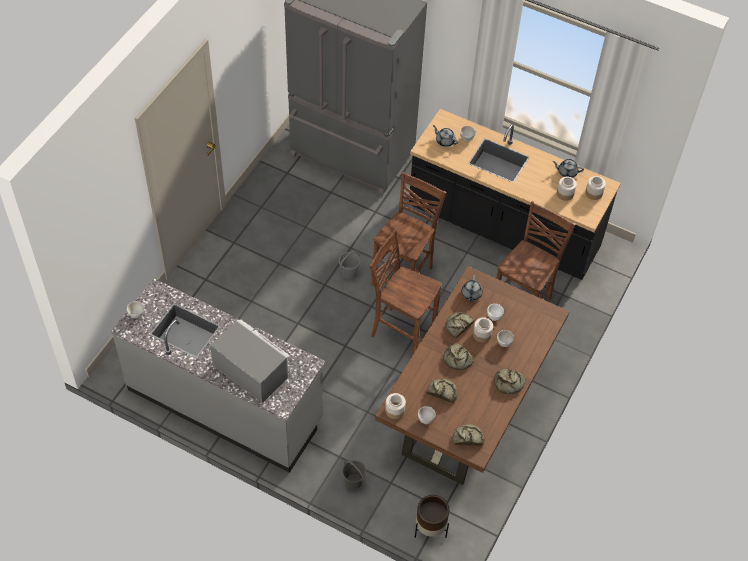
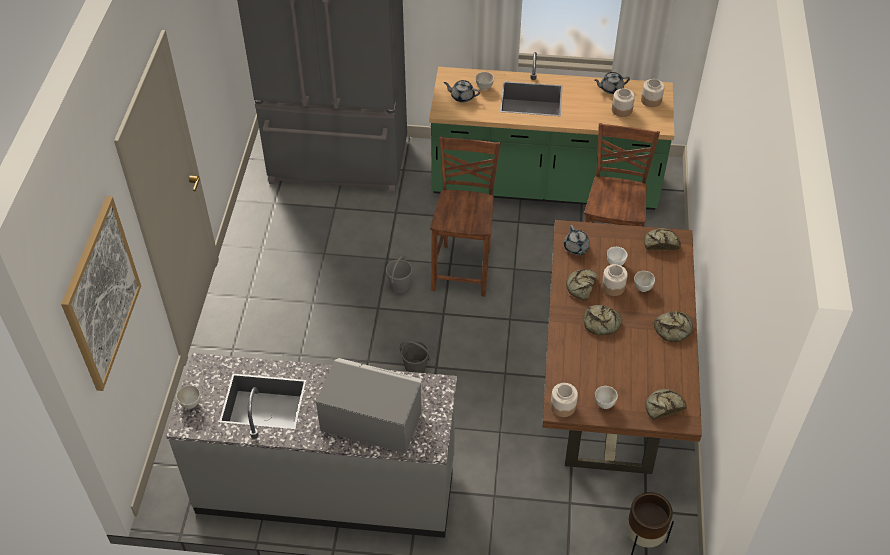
camera: 20 degrees left, 5 degrees down
(93, 221) = (101, 294): none -> picture
(353, 481) = (526, 518): grey bucket -> grey bucket (415, 368)
(401, 332) = (492, 330): brown chair -> none
(442, 392) = (605, 365): bread -> bread (661, 243)
(503, 229) = (544, 186): black counter -> green counter

